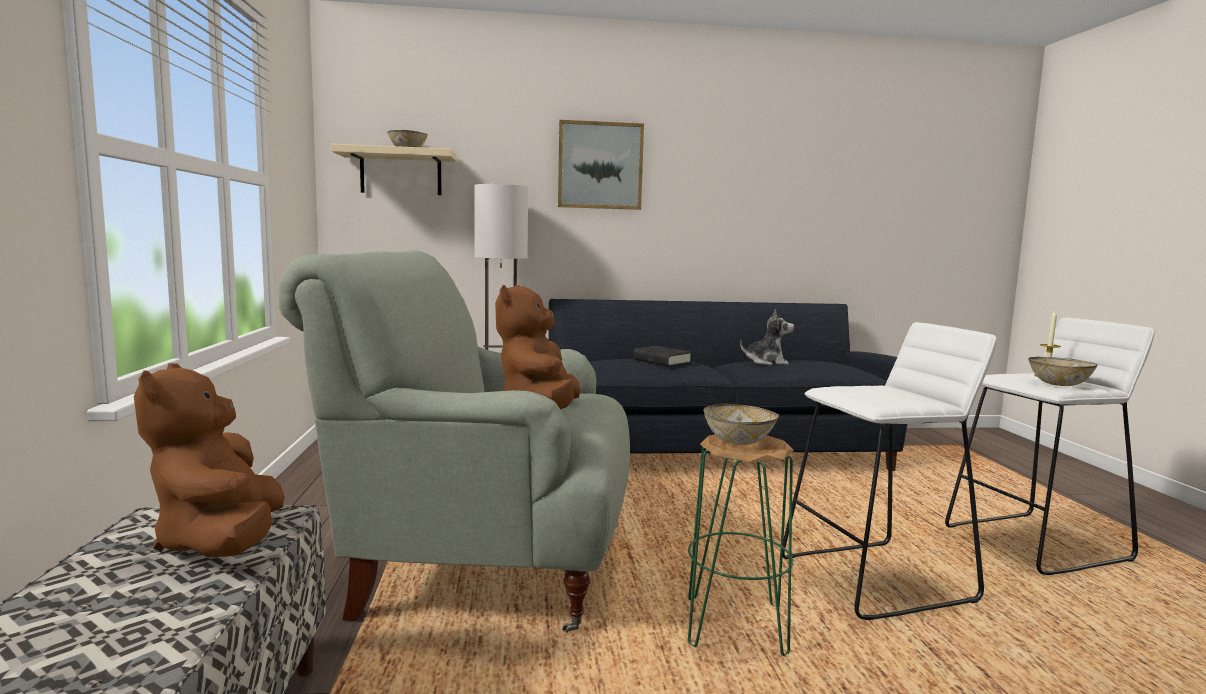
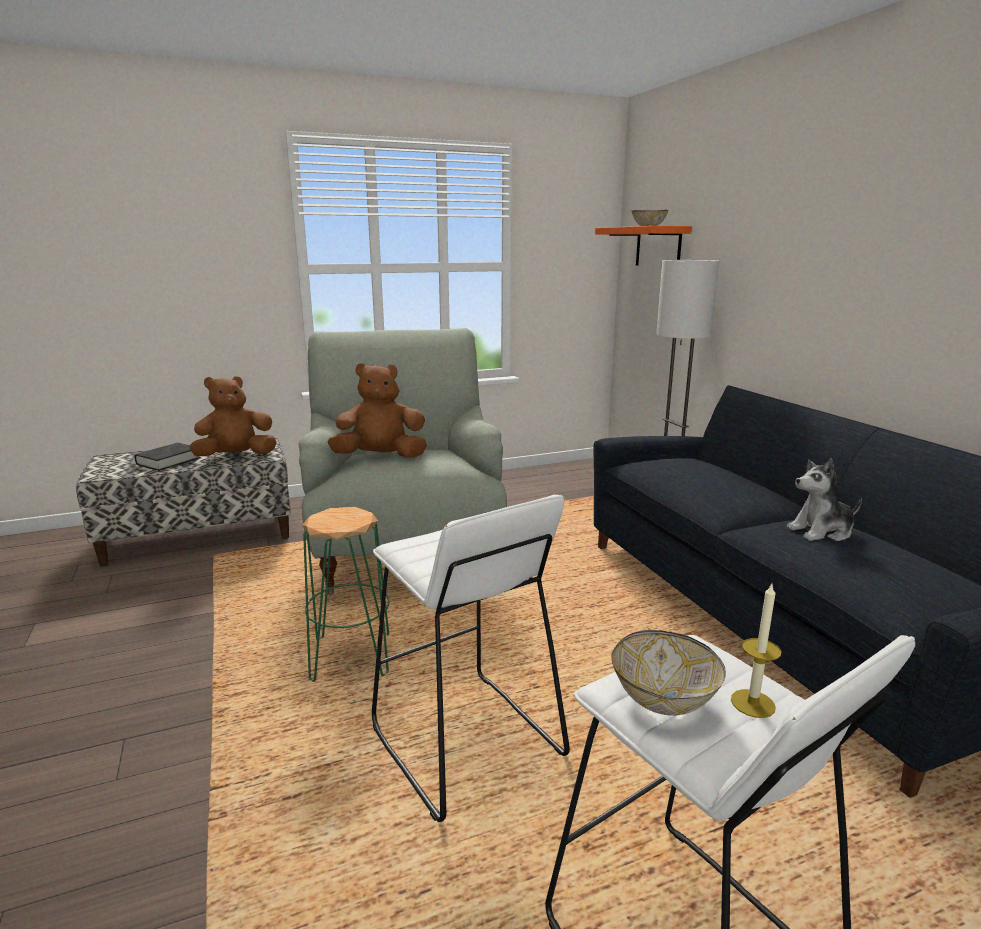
camera: 75 degrees right, 10 degrees up
(401, 173) = (658, 247): beige shelf -> orange shelf
(600, 165) = (806, 229): picture -> none
(662, 361) = (709, 479): black book -> black book (168, 461)
(739, 442) = (337, 516): bowl -> none
(767, 362) = (821, 531): plush toy -> plush toy turned 90 degrees clockwise

